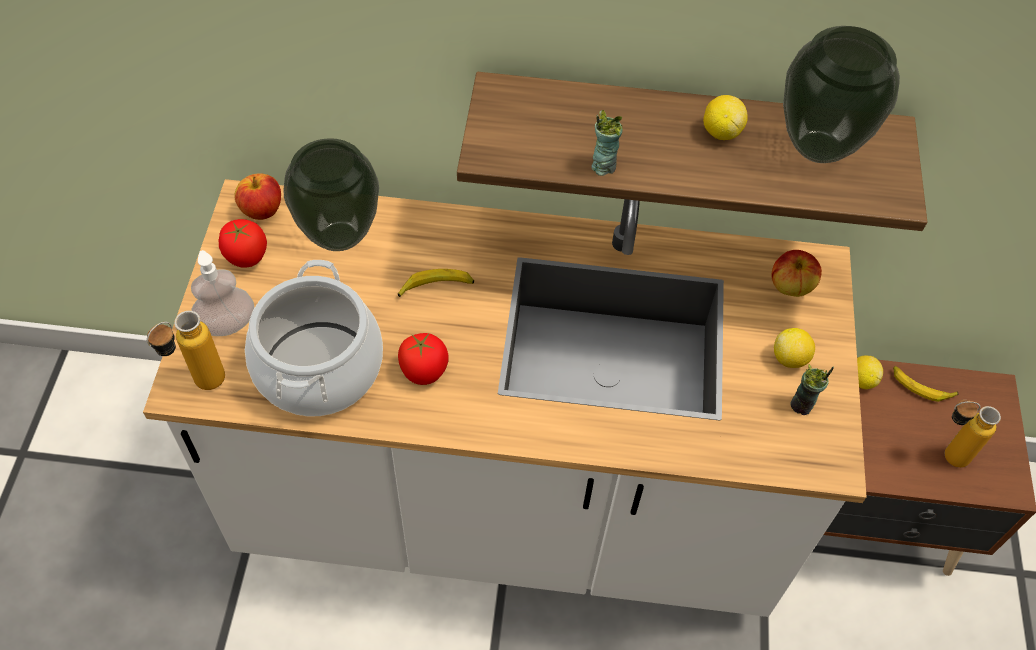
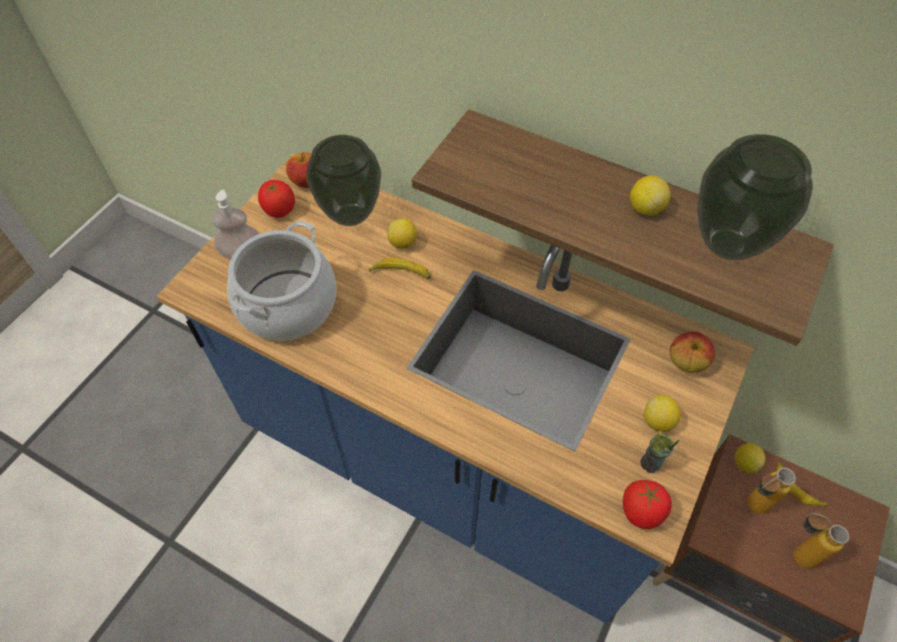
camera: 25 degrees right, 0 degrees up
(199, 386) = (201, 290): bottle -> bottle (749, 508)
(420, 251) = (403, 243): none -> lemon
(424, 371) = (361, 332): tomato -> tomato (641, 511)
(508, 508) = (448, 462): white counter -> blue counter
(603, 166) = (530, 207): cup -> none

